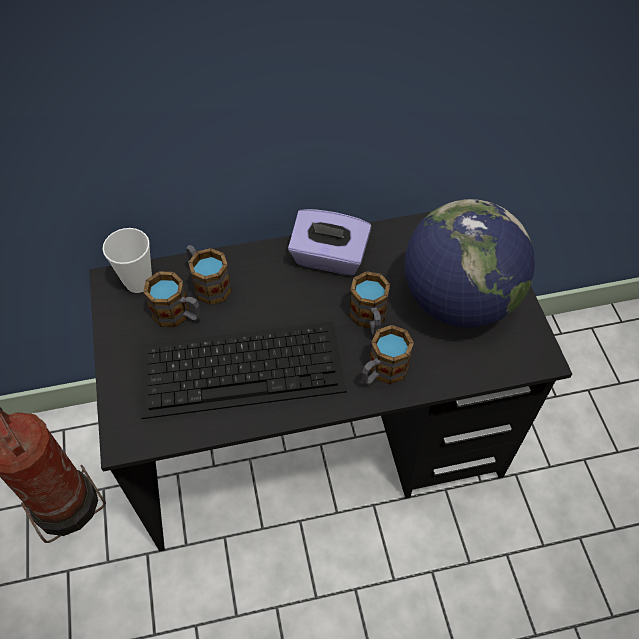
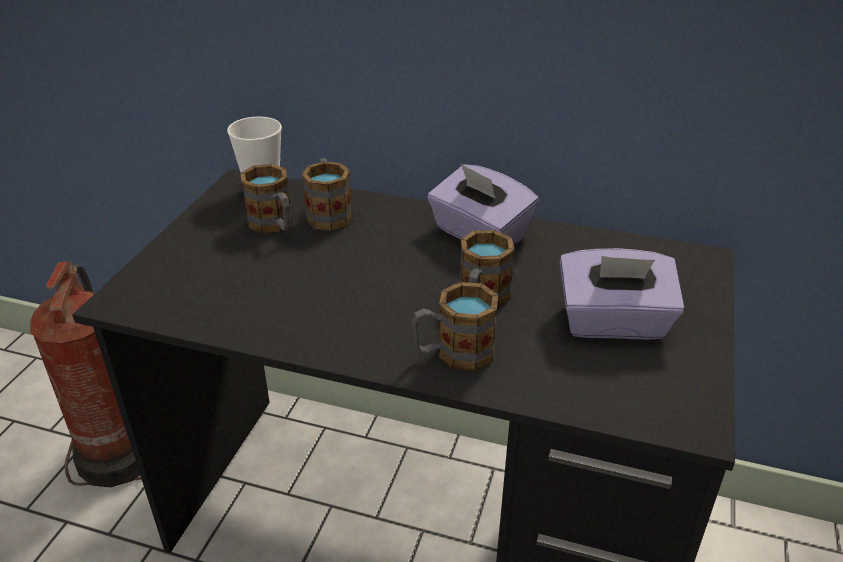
camera: 30 degrees right, 20 degrees down
(243, 367) = (296, 289): keyboard -> none
(458, 301) = (613, 323): globe -> purple tissue box

